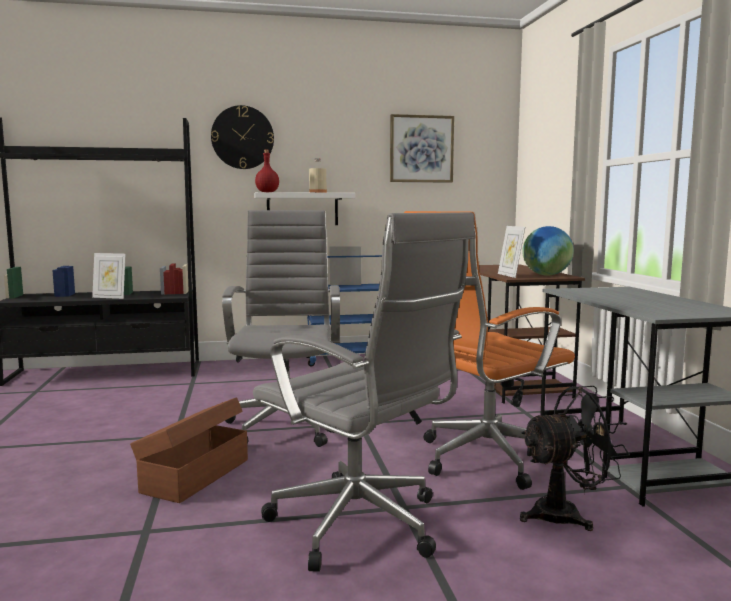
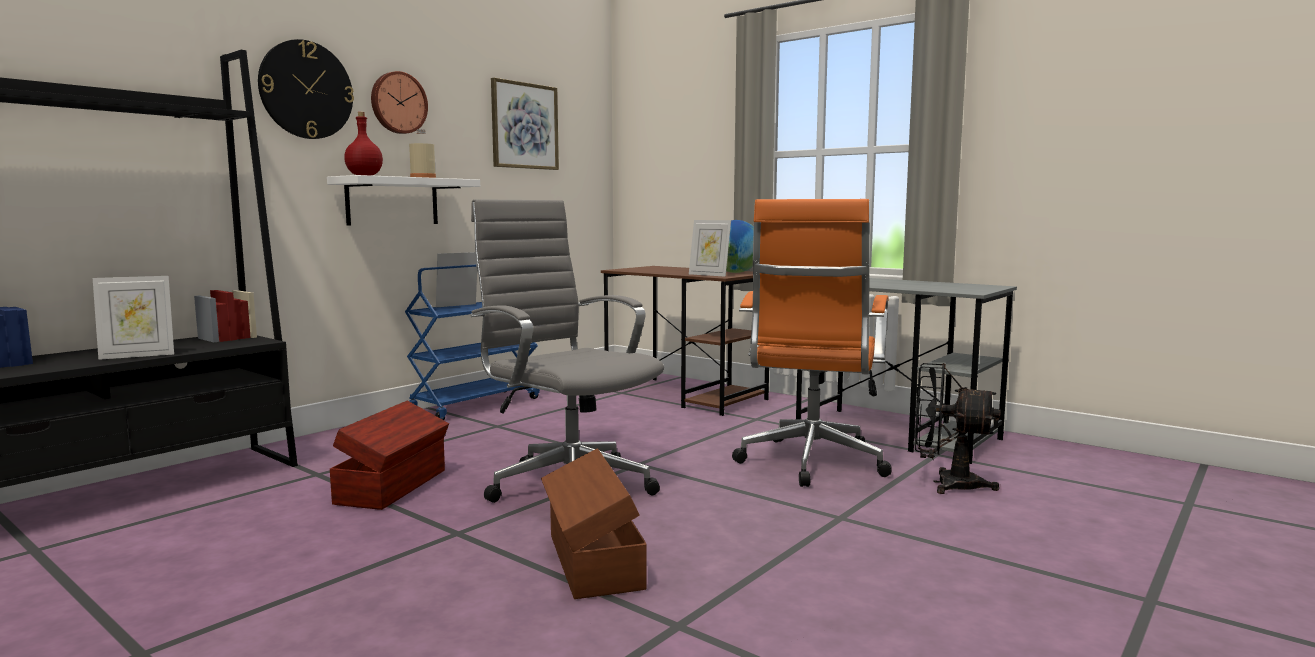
camera: 40 degrees left, 0 degrees up
(207, 399) = (394, 486): none -> brown storage box
(309, 140) = (398, 103): none -> wall clock
(362, 527) = (848, 543): grey office chair -> none
(567, 514) = (946, 484): black fan -> black fan turned 105 degrees counterclockwise

